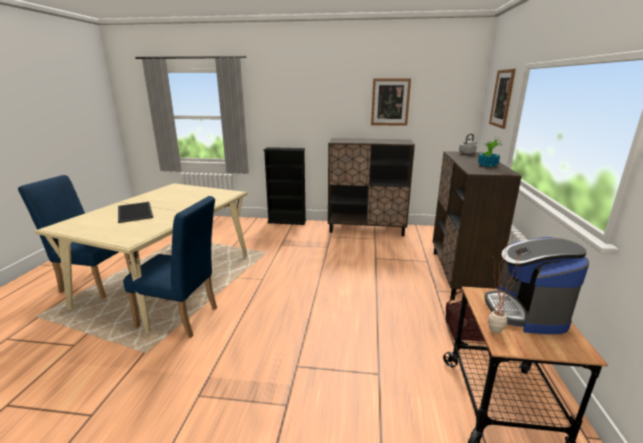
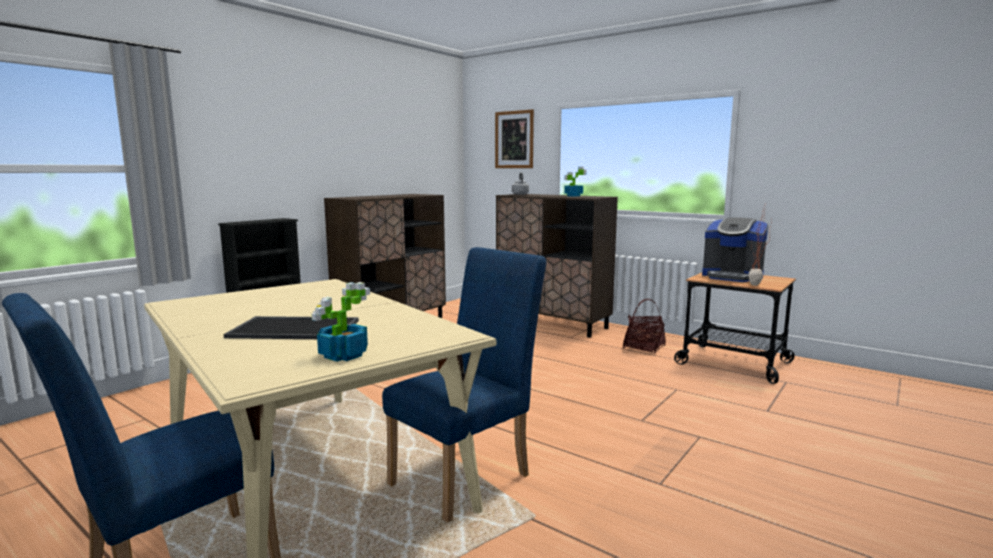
camera: 60 degrees left, 10 degrees down
(92, 229) = (342, 355): none -> potted plant
(390, 102) = (385, 145): picture -> none

